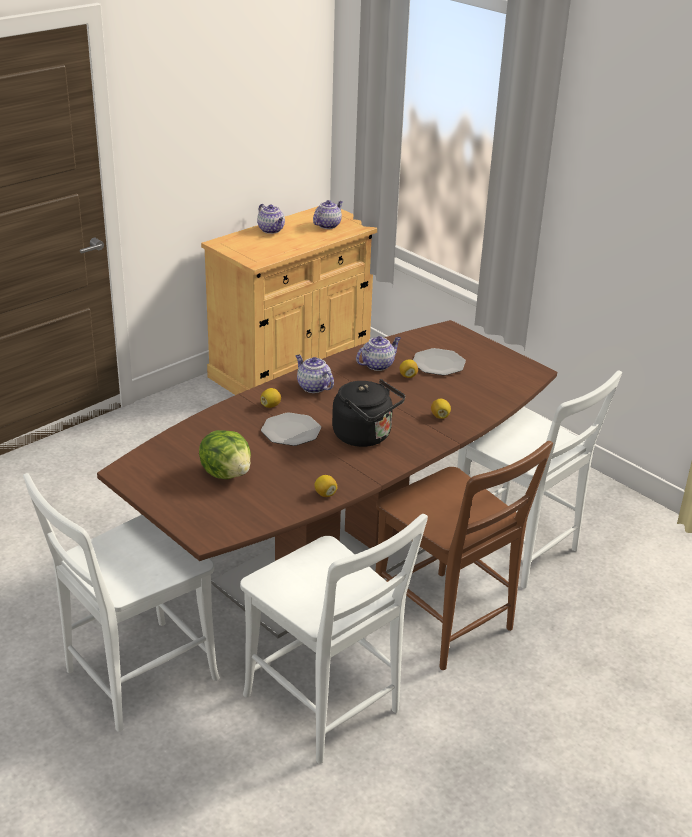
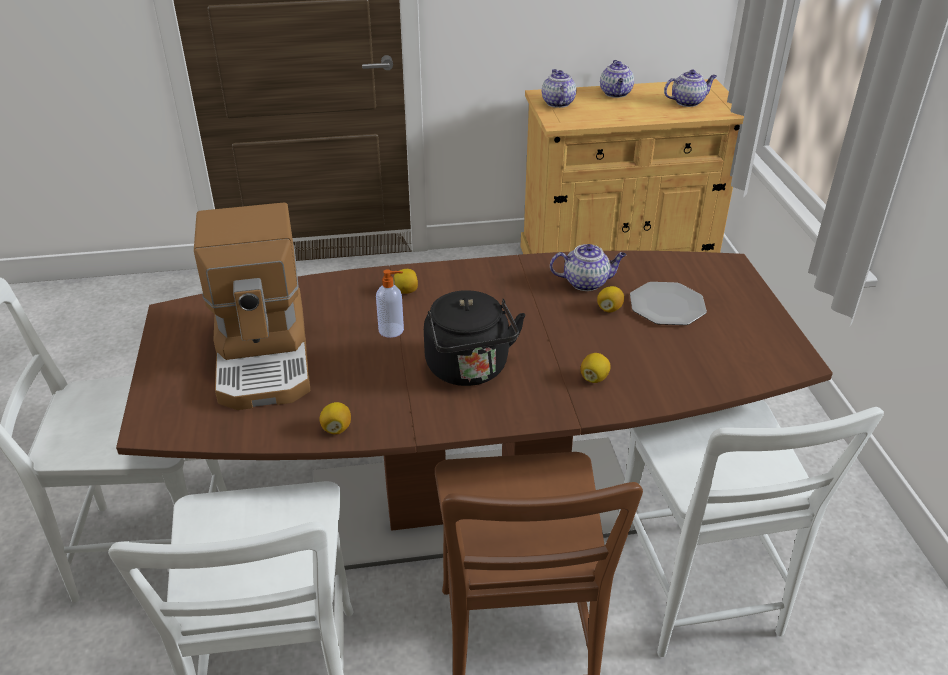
camera: 35 degrees right, 5 degrees up
(227, 473) = (265, 356): lettuce -> coffee machine
(291, 431) = (392, 330): plate -> soap dispenser
(313, 387) = (478, 284): teapot -> teapot (557, 103)

